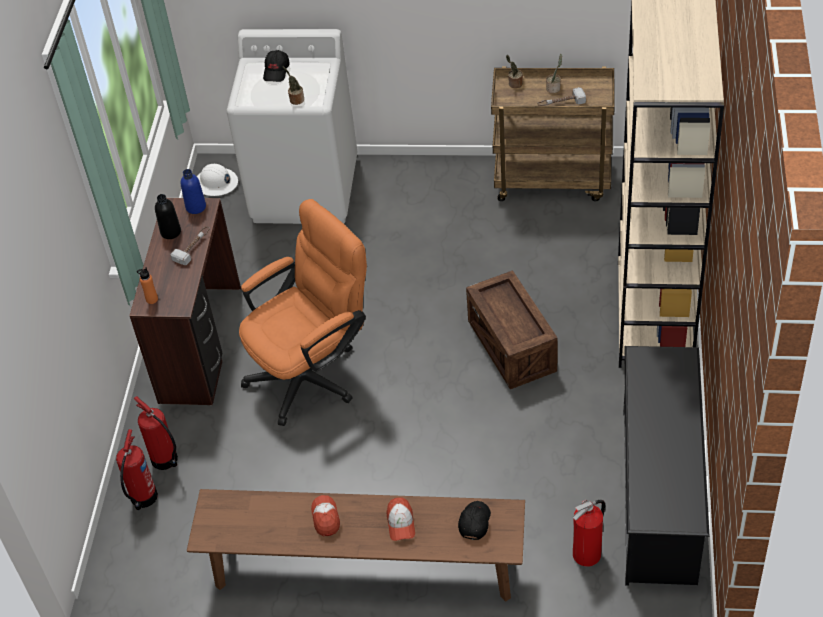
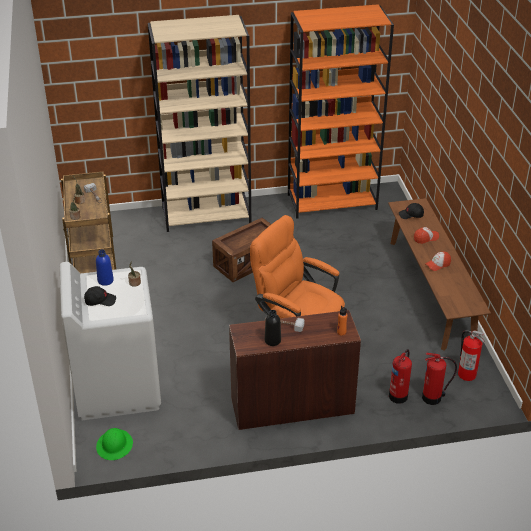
camera: 110 degrees left, 10 degrees down
(196, 207) = (242, 334): blue bottle -> blue bottle (105, 280)
(216, 183) = (115, 445): white hard hat -> green hard hat
(587, 555) = (379, 219): fire extinguisher -> fire extinguisher (466, 374)
(658, 495) = (332, 202): black shoe rack -> orange bookcase

